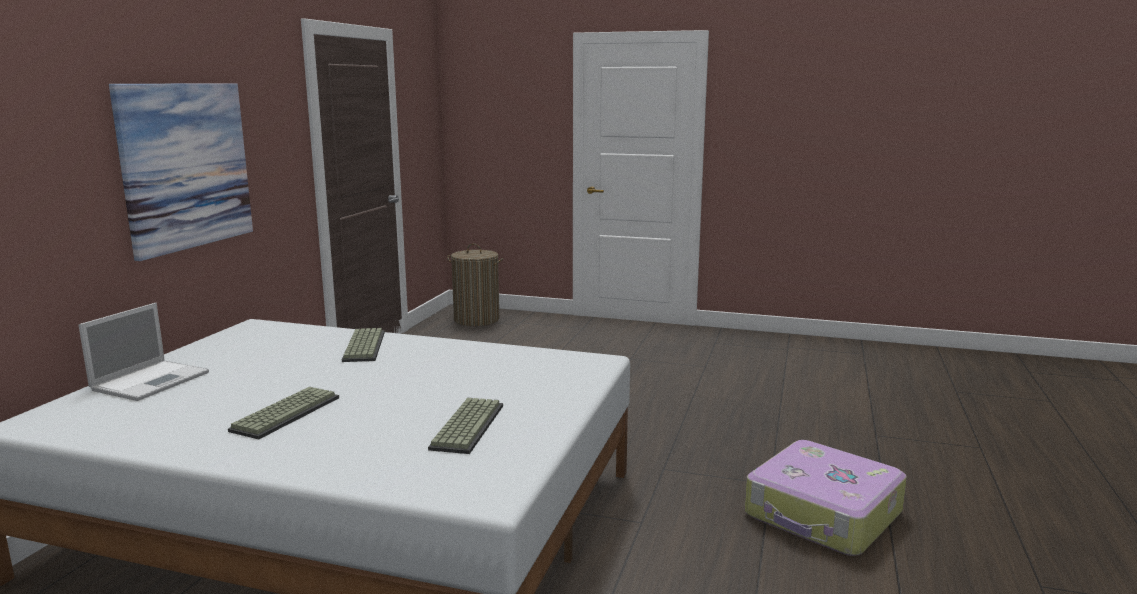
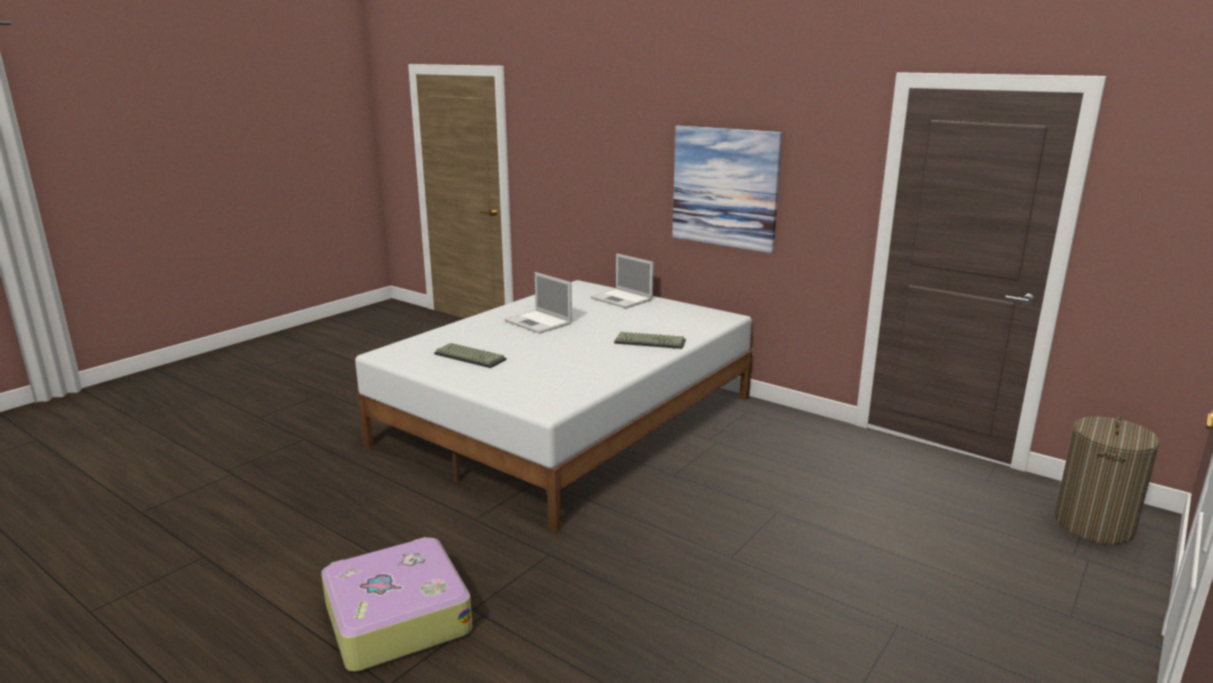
camera: 110 degrees right, 5 degrees up
(285, 413) = (539, 322): keyboard -> laptop

